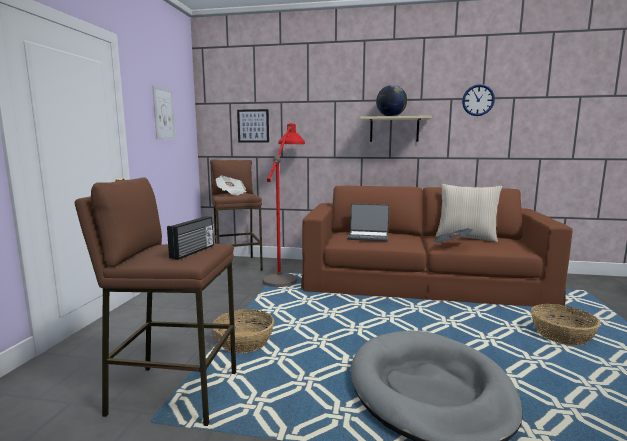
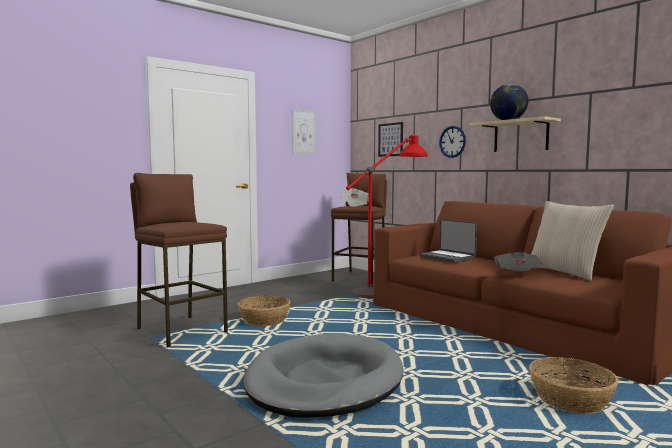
camera: 40 degrees right, 5 degrees down
(193, 251) = (185, 224): radio -> none
(478, 100) = (626, 90): wall clock -> wall clock (452, 141)

